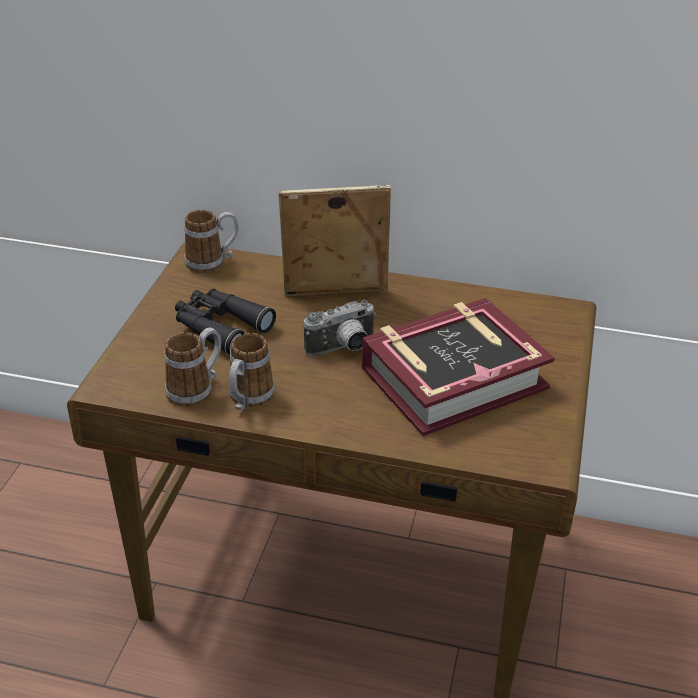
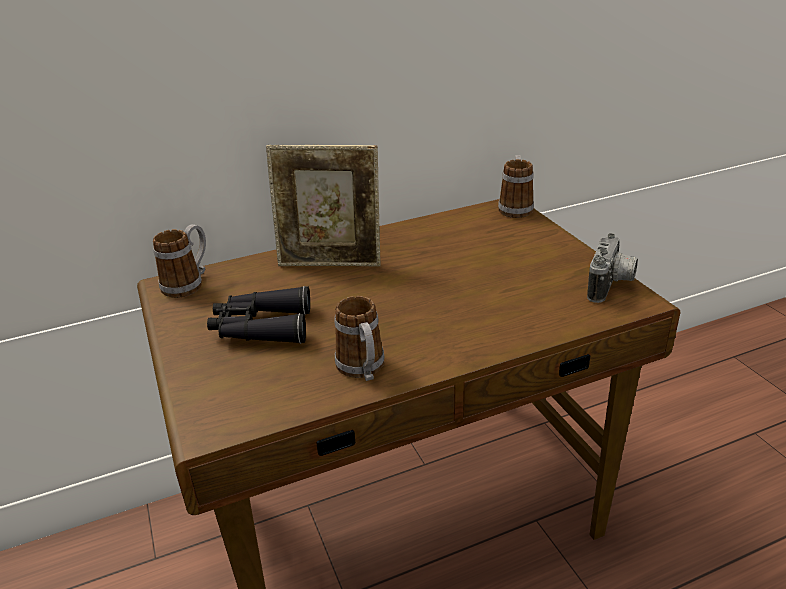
camera: 35 degrees left, 5 degrees down
(196, 389) = (303, 385): mug -> mug (515, 207)
(335, 295) = (331, 263): picture frame -> picture frame turned 135 degrees counterclockwise
(343, 349) = (390, 295): camera -> camera (611, 286)
(453, 378) = (498, 277): book -> none

